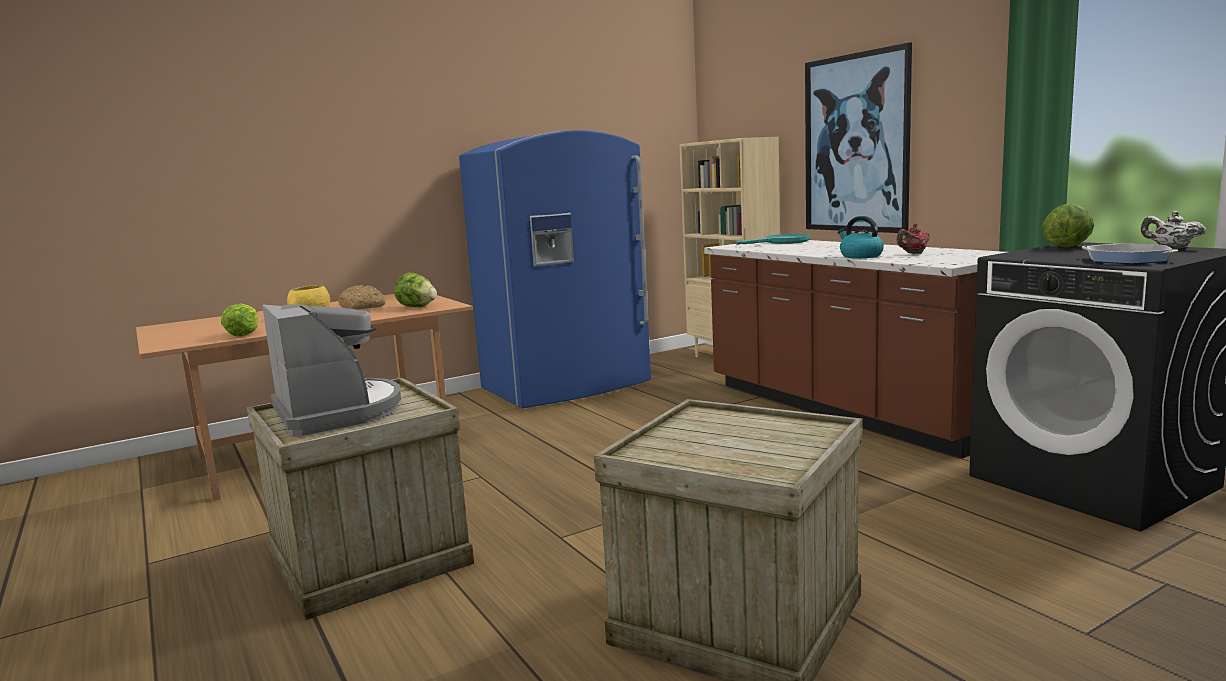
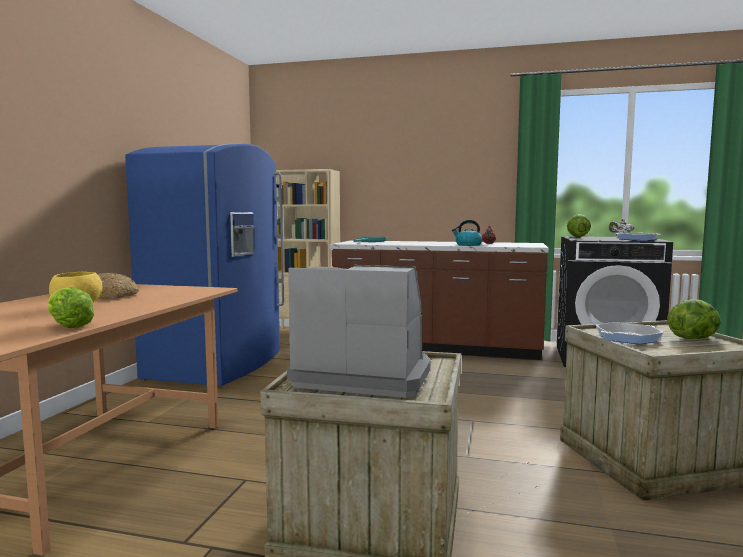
camera: 45 degrees left, 5 degrees down
(416, 307) = (182, 292): lettuce -> lettuce (694, 338)
(699, 430) = (627, 338): none -> frying pan
(856, 144) = (404, 179): picture -> none

